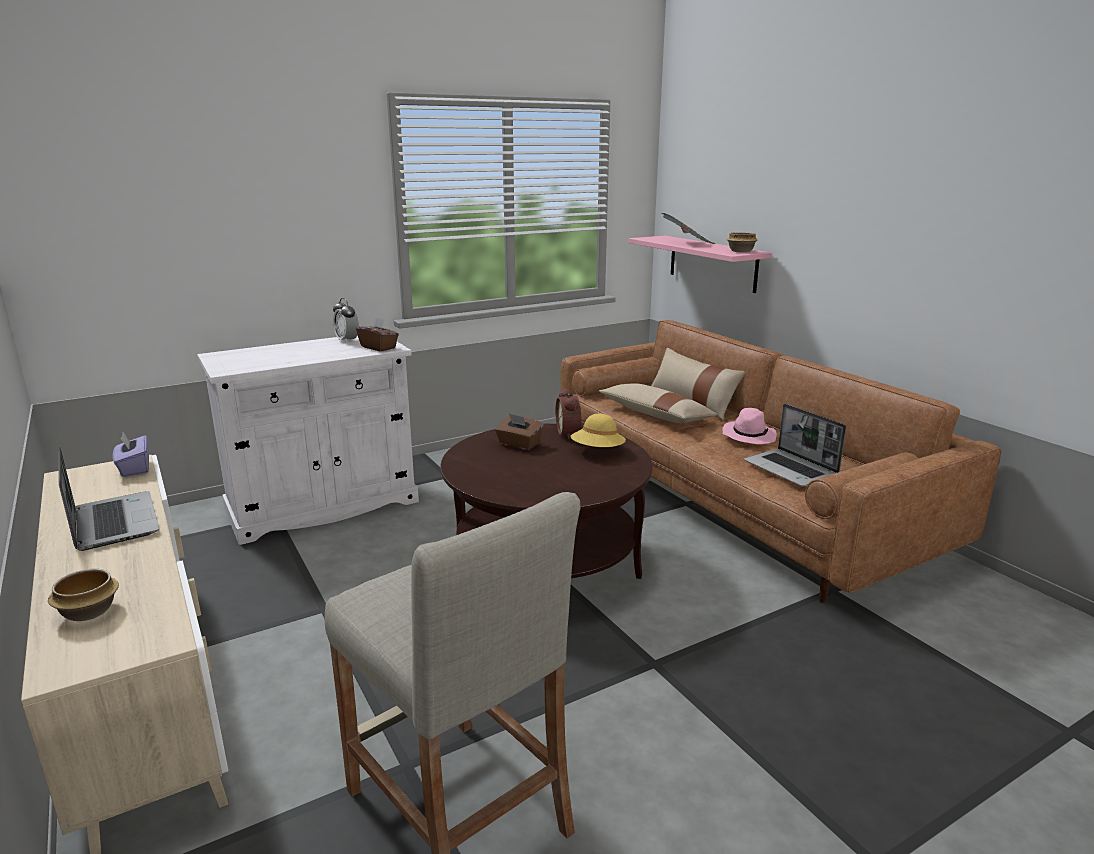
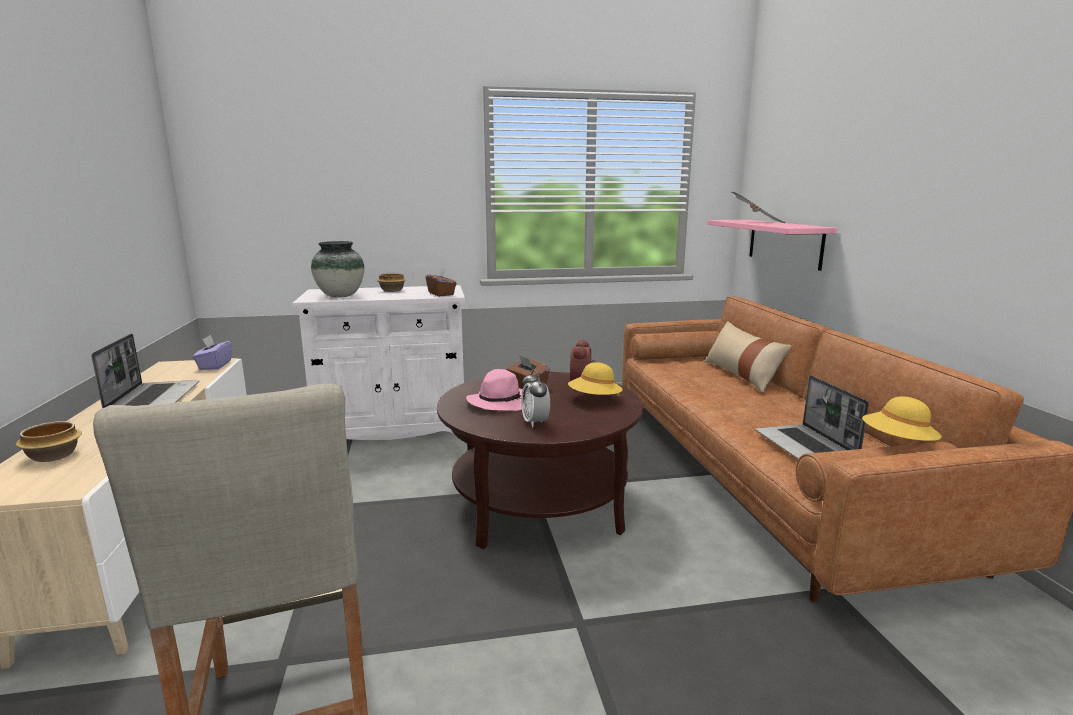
camera: 20 degrees right, 5 degrees down
(257, 361) = (340, 296): none -> vase
(347, 340) = (425, 288): alarm clock -> alarm clock (535, 422)
(655, 415) = (695, 381): beige pillow -> none
(740, 251) = (803, 226): bowl -> bowl (391, 291)
(748, 436) = (779, 410): pink hat -> pink hat (500, 402)
(875, 458) = (897, 443): none -> yellow hat

